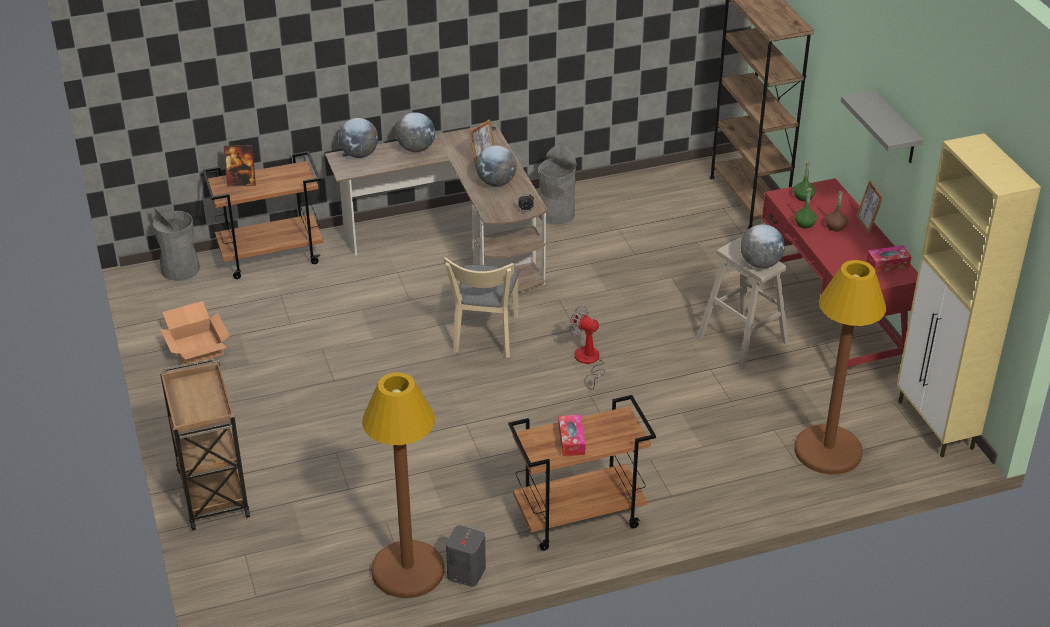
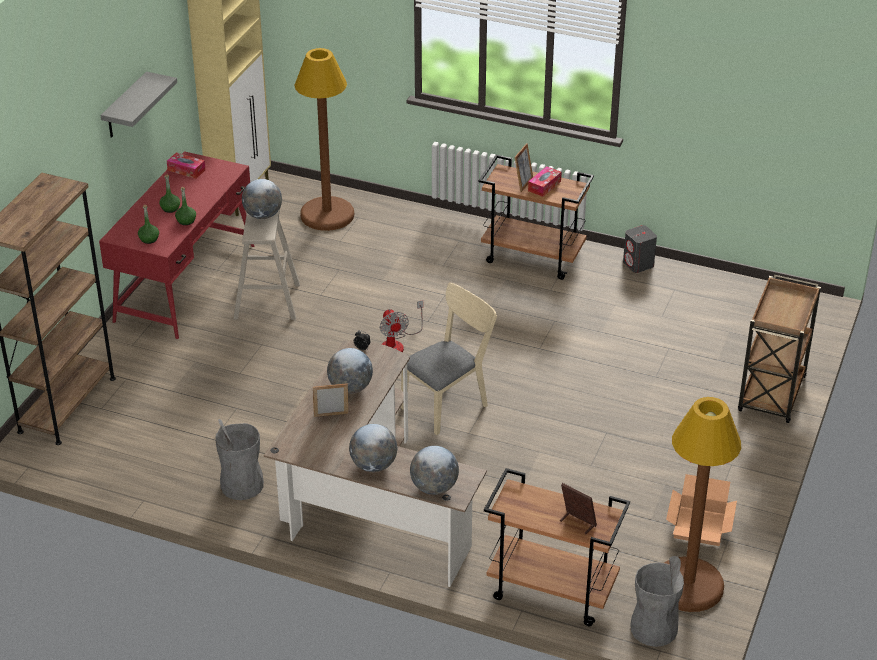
camera: 140 degrees left, 0 degrees up
(407, 570) = (674, 283): brown floor lamp -> brown floor lamp (688, 585)
(835, 226) = (170, 208): brown bottle -> green bottle
(866, 224) = (147, 199): picture frame -> picture frame (523, 183)

